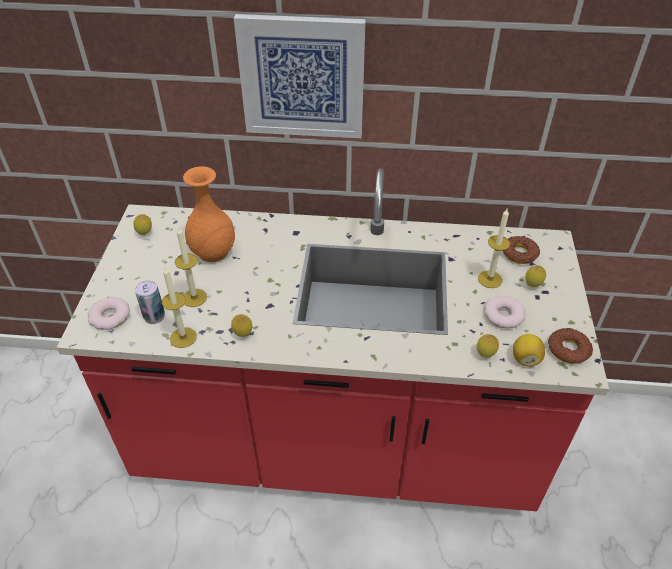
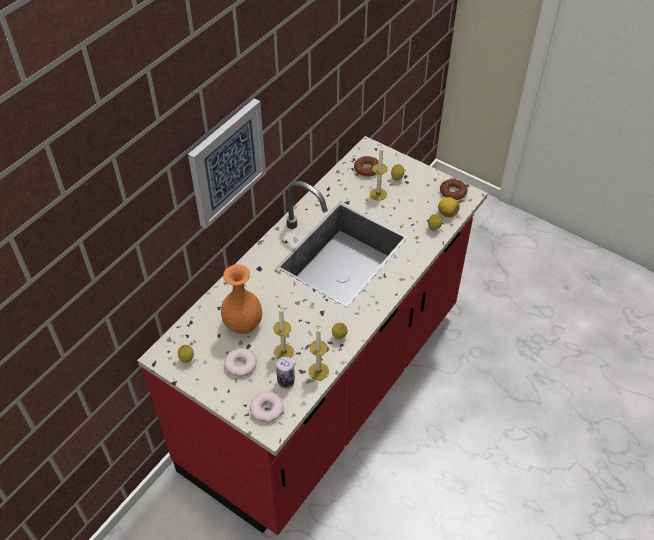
camera: 60 degrees left, 5 degrees up
(503, 315) = (410, 204): donut -> donut (240, 364)

